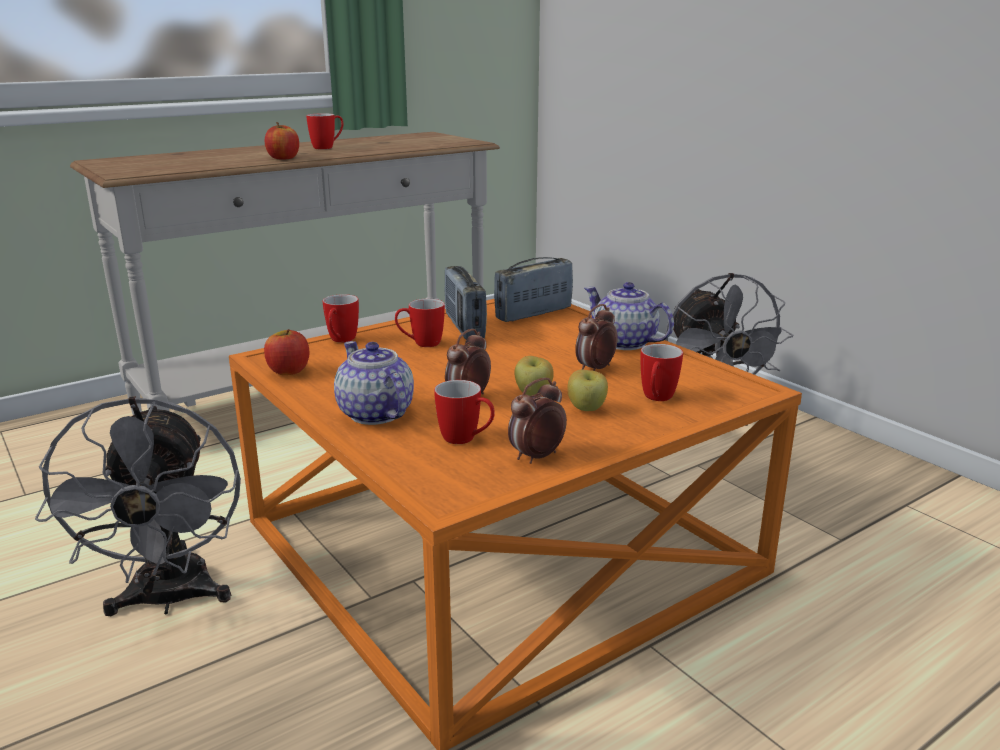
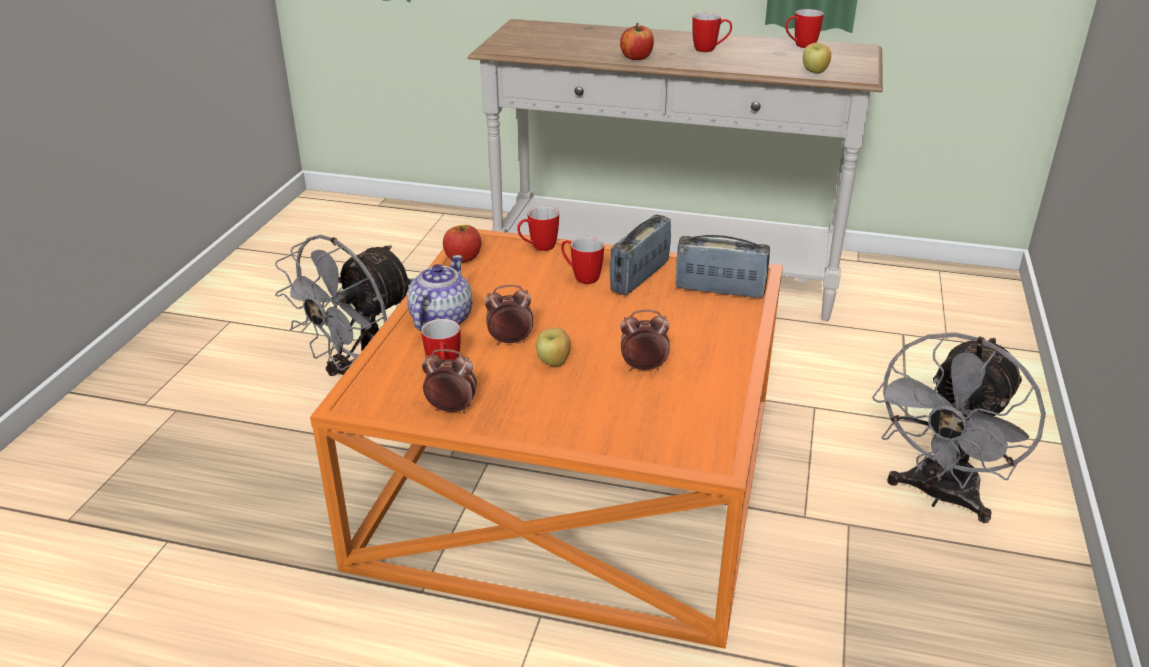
camera: 50 degrees right, 10 degrees up
(586, 409) = (558, 396): apple -> apple (814, 72)
(625, 343) = (721, 358): teapot -> none
(656, 399) = (622, 419): mug -> mug (800, 46)

